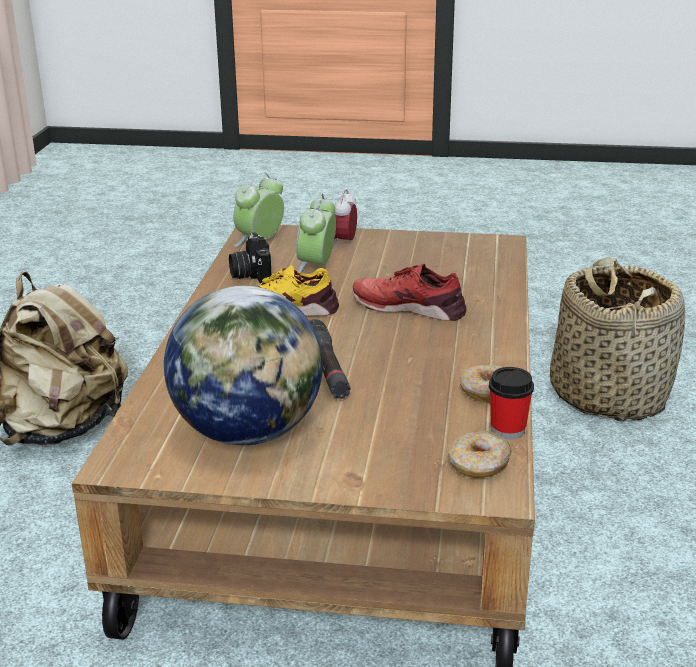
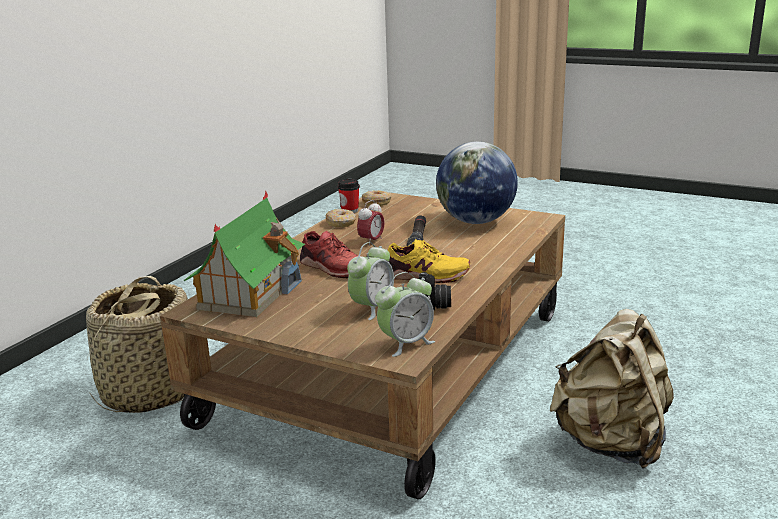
camera: 160 degrees left, 5 degrees down
(344, 242) = (326, 330): alarm clock -> alarm clock (371, 241)
(469, 267) = (251, 291): none -> toy house

